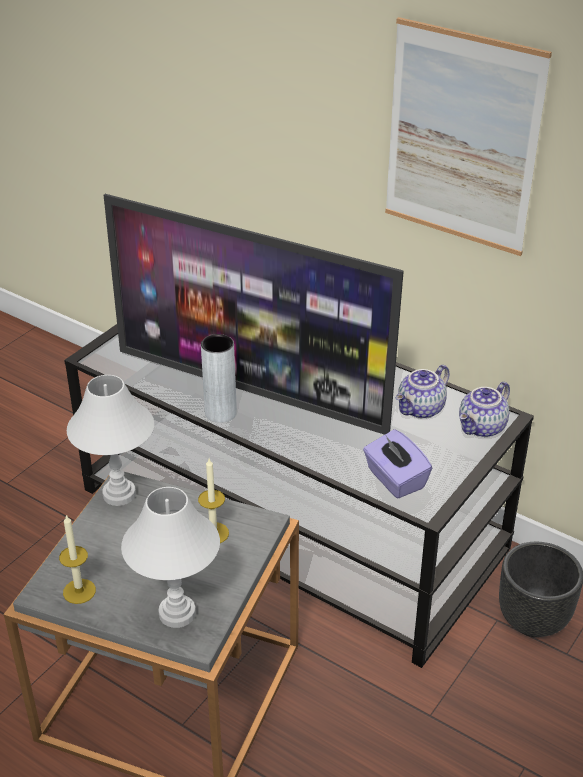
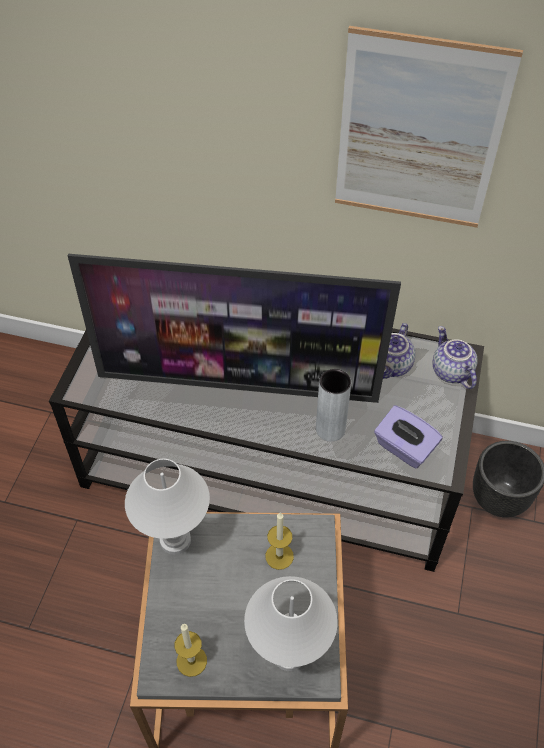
camera: 20 degrees left, 15 degrees up
(220, 413) = (224, 421): grey vase -> grey vase (330, 429)
(482, 428) = (450, 371): teapot -> teapot turned 135 degrees clockwise

